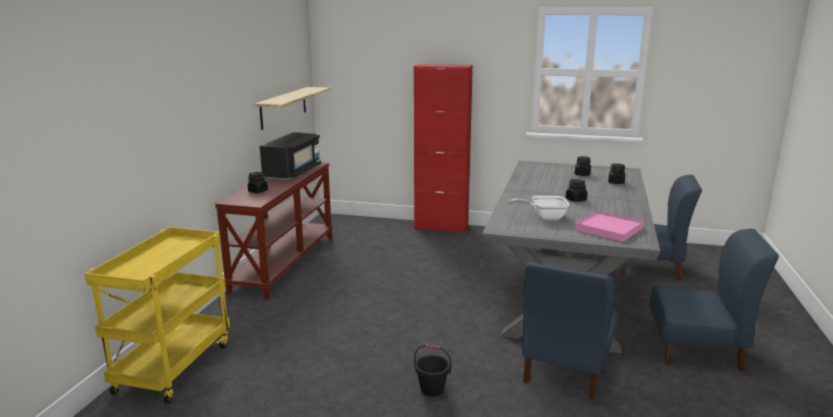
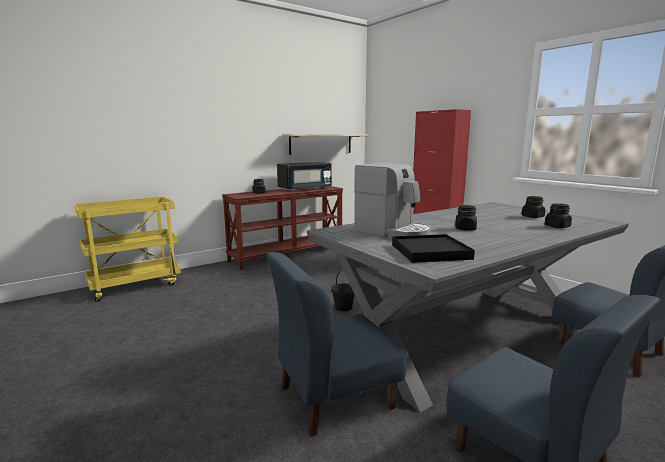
camera: 40 degrees right, 5 degrees down
(432, 389) = (213, 358): black bucket -> black bucket (343, 307)
(544, 216) = (393, 232): frying pan -> coffee machine
(609, 229) = (430, 251): pink tray -> black tray

